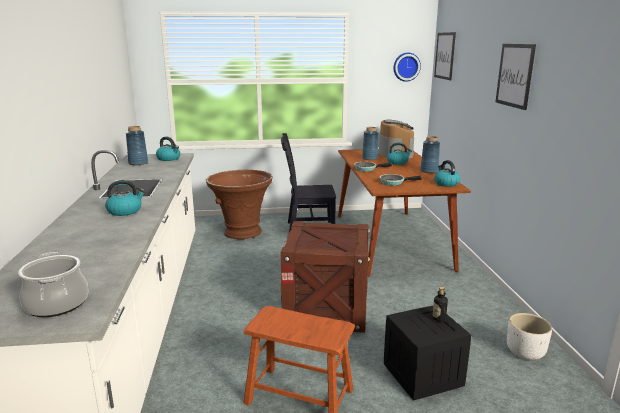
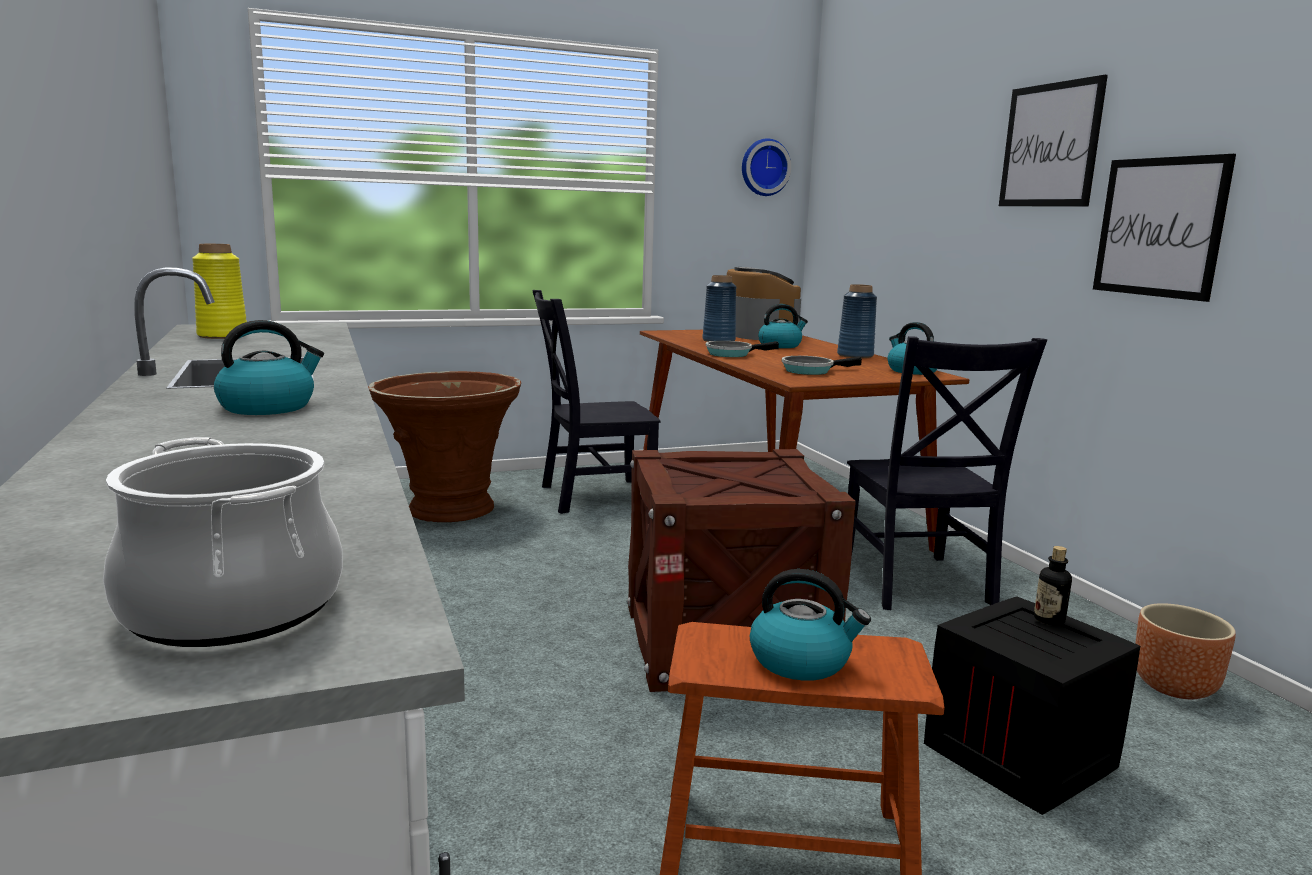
camera: 15 degrees left, 5 degrees down
(138, 163) = (222, 336): blue vase -> yellow vase
(169, 159) = (295, 329): kettle -> kettle (801, 661)
(434, 288) = (917, 585): none -> black chair
(445, 55) = (846, 142): picture -> picture (1159, 227)
(525, 353) = (1175, 687): white planter -> brown planter

